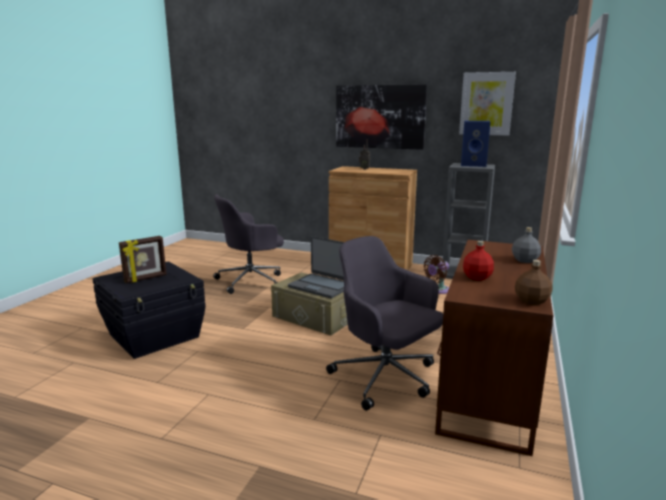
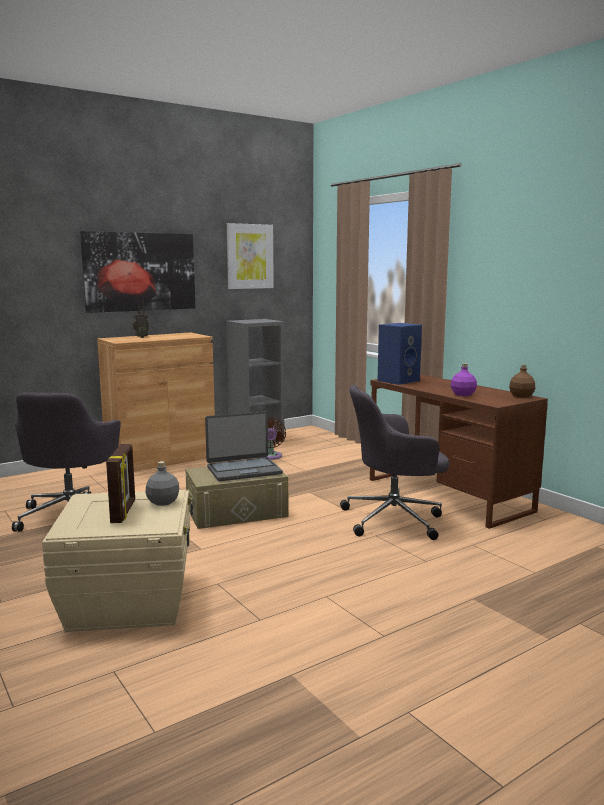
camera: 55 degrees left, 5 degrees down
(155, 336) = (129, 601): black storage box -> beige storage box
(474, 165) = (253, 320): blue speaker -> blue speaker (398, 380)
(476, 277) = (463, 394): red bottle -> purple bottle
(525, 260) = (443, 381): grey bottle -> grey bottle (162, 502)

